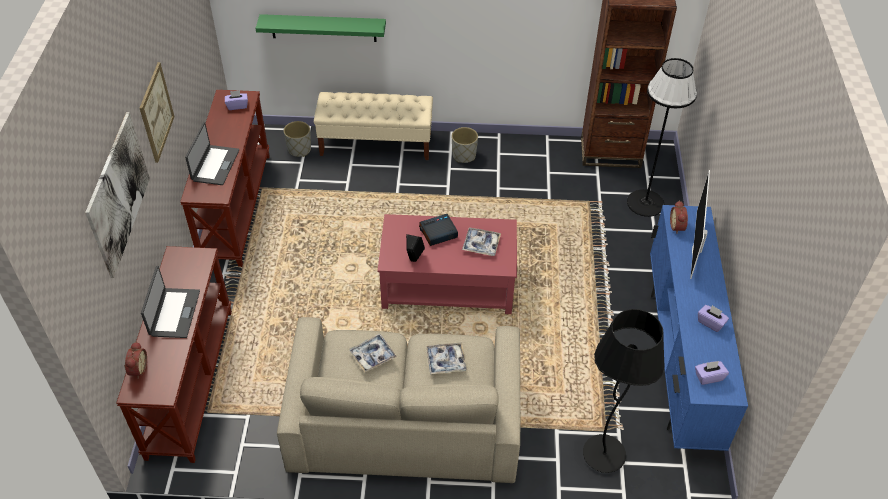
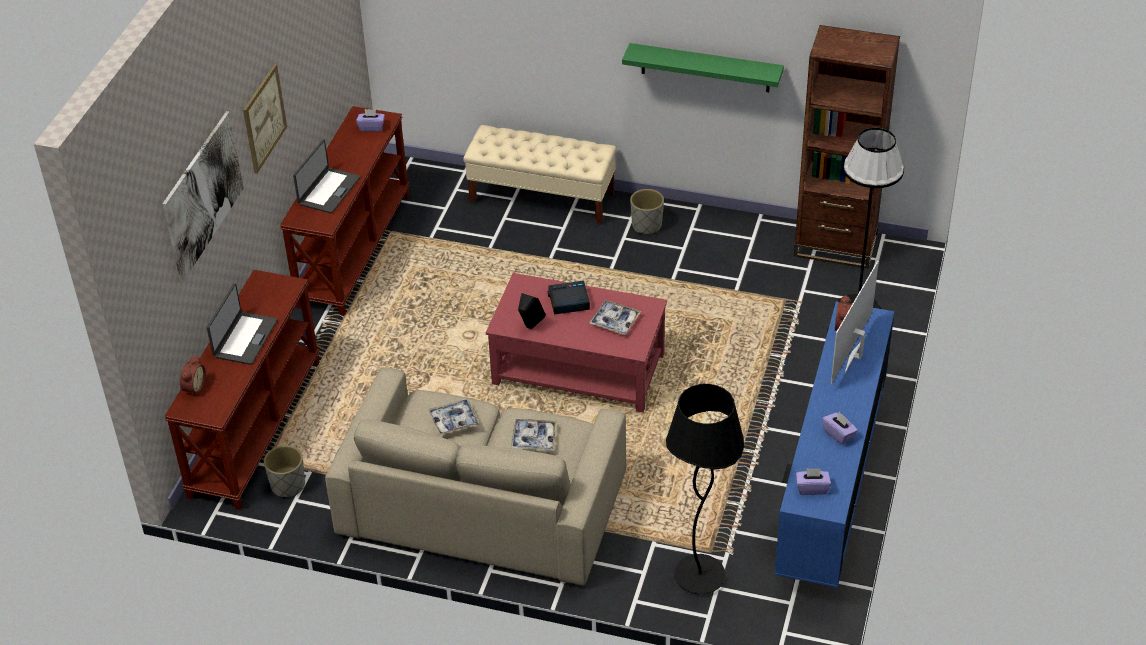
camera: 15 degrees right, 5 degrees down
(299, 150) = (447, 193): grey planter -> grey planter (287, 486)
(323, 28) = (488, 47): green shelf -> green shelf (705, 68)

